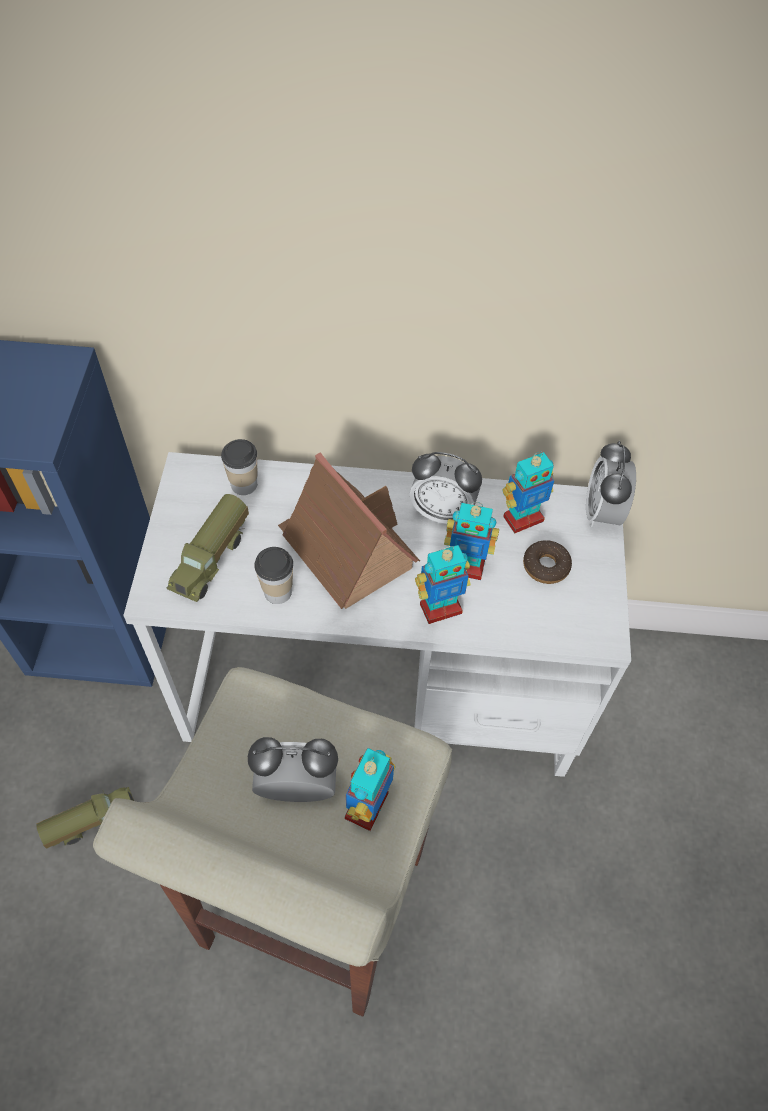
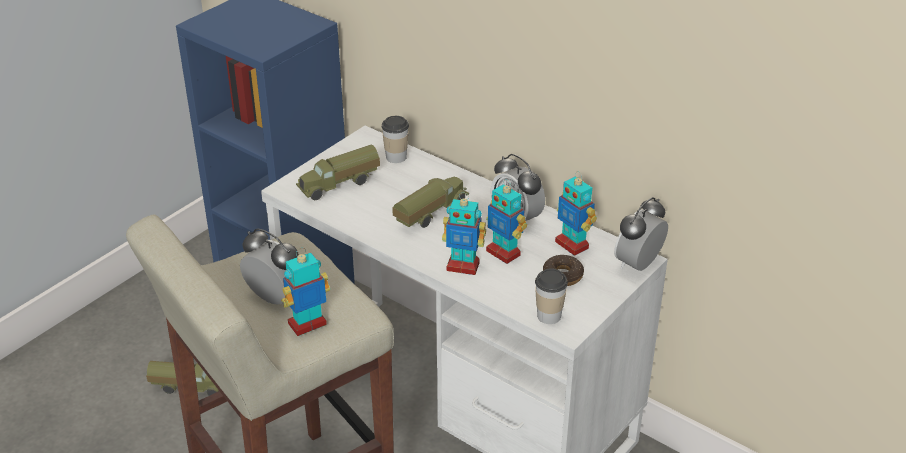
camera: 35 degrees right, 20 degrees down
(277, 591) = (364, 216): cup -> cup (549, 316)
(346, 549) = (430, 213): toy house -> toy truck
(522, 518) = (572, 245): toy robot -> toy robot turned 45 degrees clockwise

